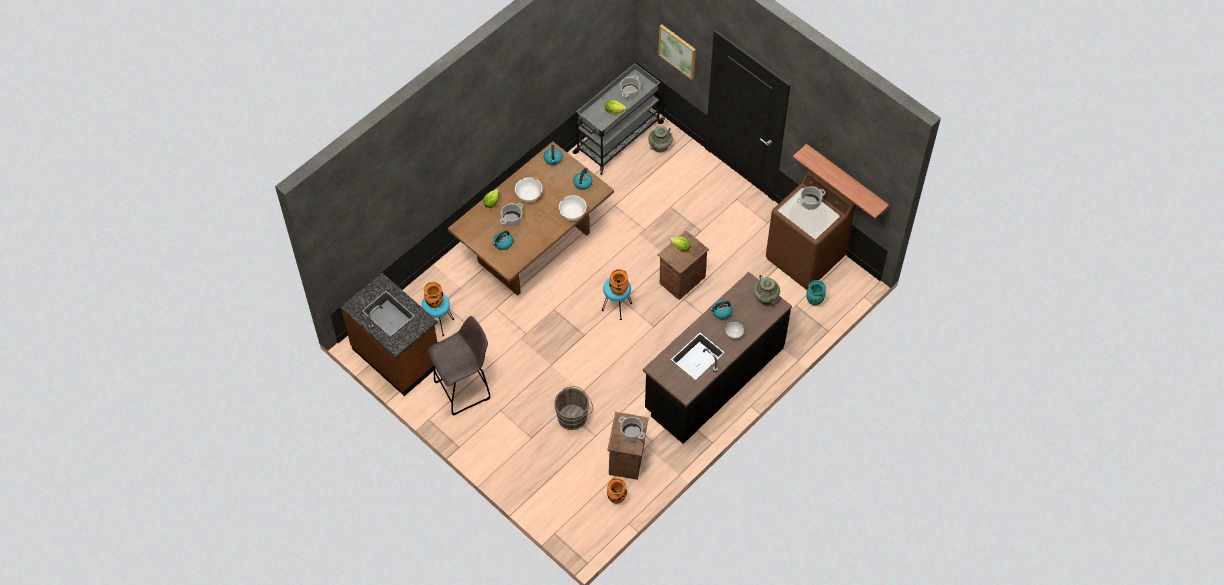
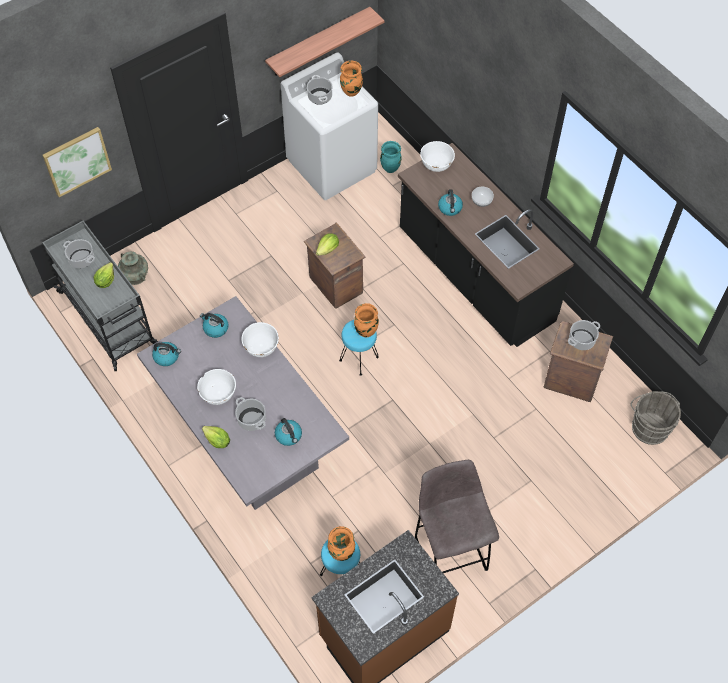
camera: 80 degrees left, 0 degrees up
(534, 248) = (250, 438): brown dining table -> grey dining table
(574, 416) = (506, 428): grey bucket -> grey bucket (649, 426)
(616, 498) = (621, 399): orange vase -> orange vase (351, 92)
(765, 297) = (436, 164): turquoise vase -> white bowl
(805, 257) = (332, 165): brown washing machine -> white washing machine

